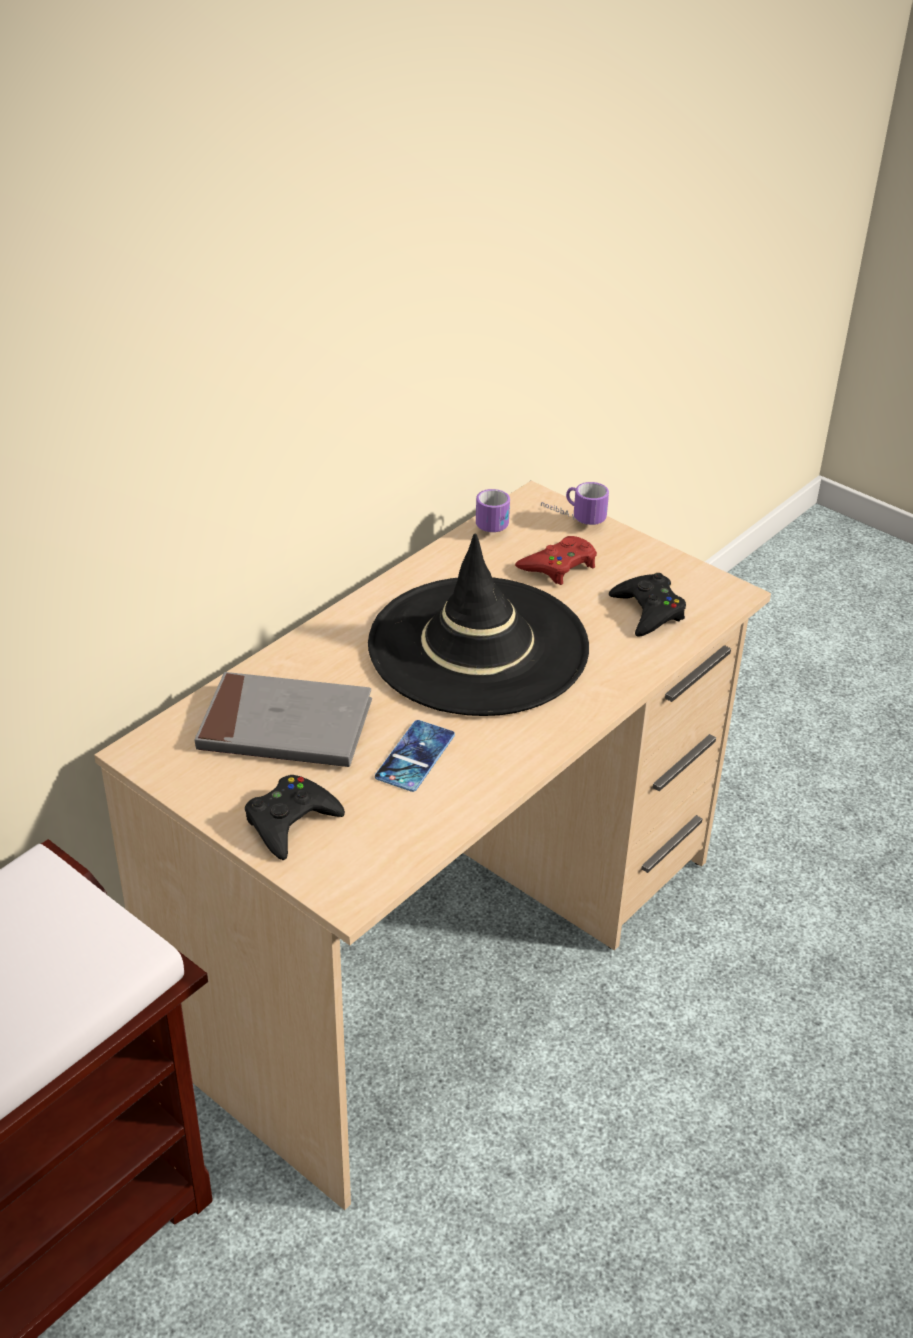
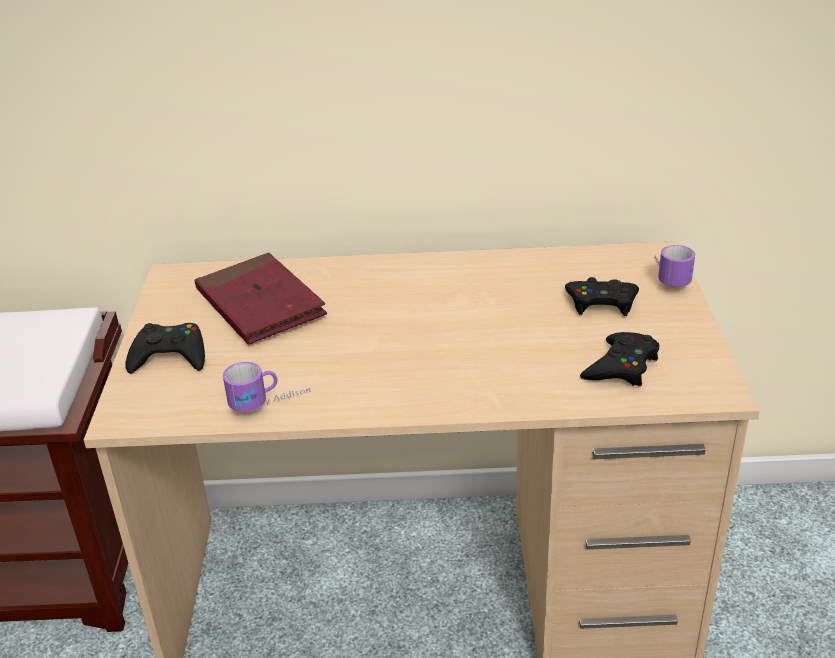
camera: 50 degrees right, 5 degrees down
(285, 727) = (260, 304): grey book -> red book
(415, 756) = (298, 363): phone -> none
(478, 647) = (453, 323): black hat -> none
(498, 522) = (604, 255): mug -> mug (271, 404)
(559, 566) = (601, 303): red game controller -> black game controller

